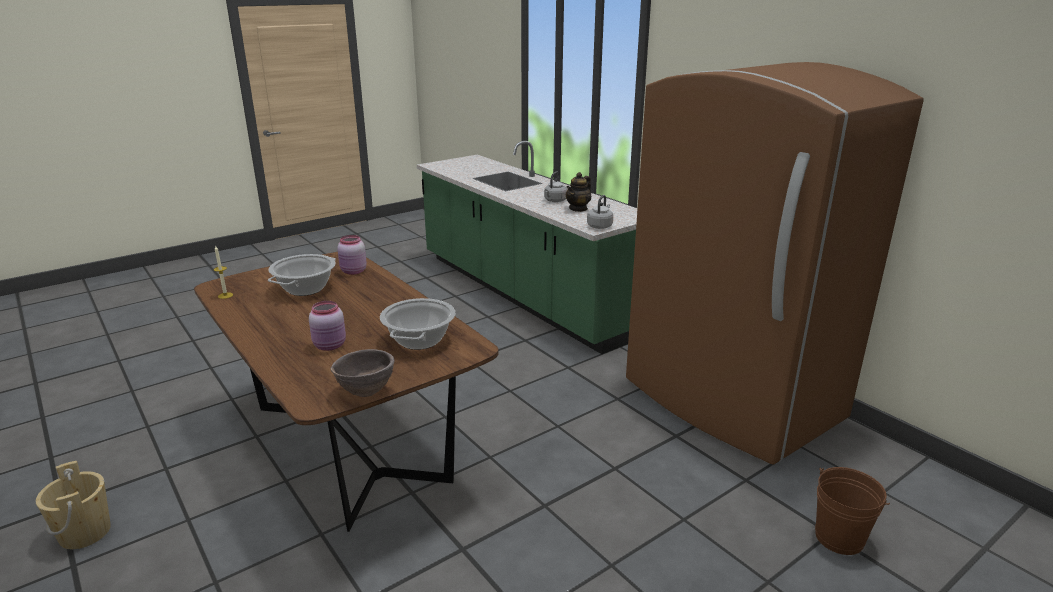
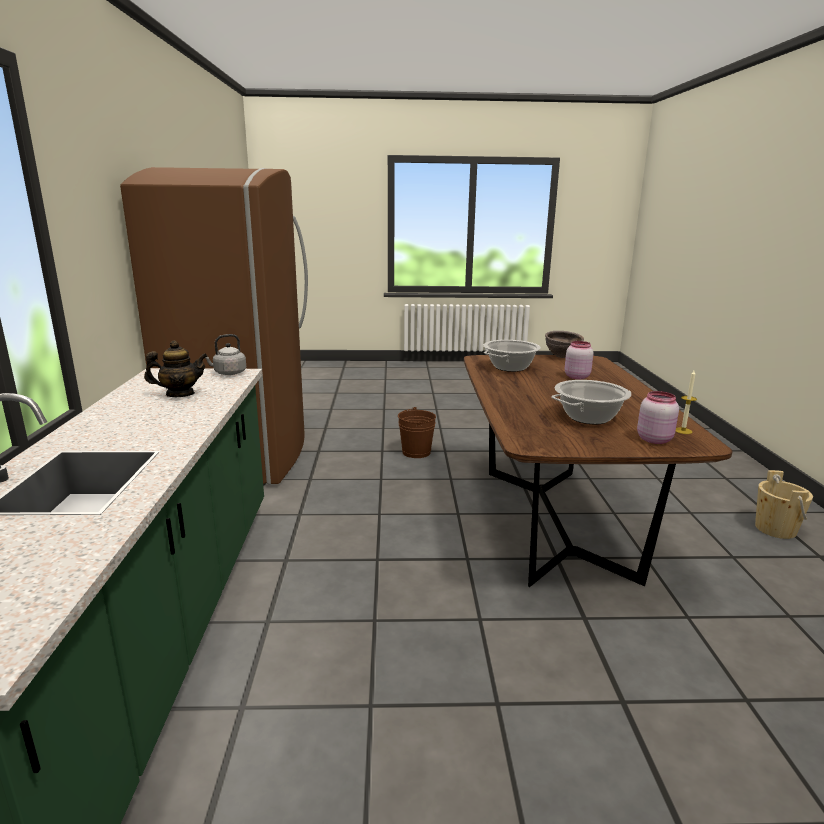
camera: 145 degrees left, 5 degrees down
(353, 271) = (527, 422): pink jar -> pink jar (654, 439)
(554, 201) = (164, 412): grey kettle -> none
(839, 538) = (331, 407): brown bucket -> brown bucket (416, 452)

